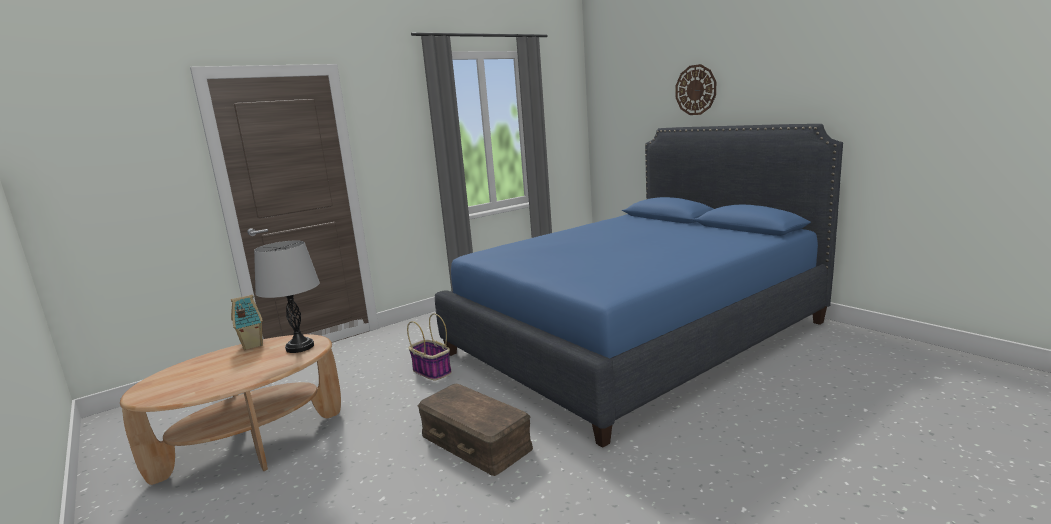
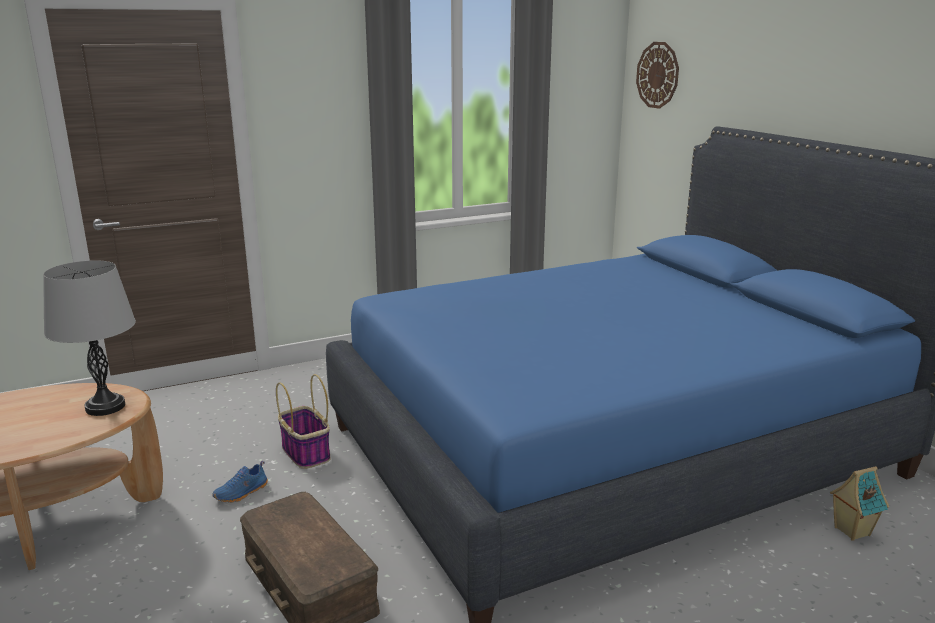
camera: 10 degrees right, 5 degrees up
(251, 345) = (51, 391): toy house -> toy house (851, 531)
(398, 401) = (242, 493): none -> blue shoe
(696, 90) = (780, 74): wall clock -> wall clock (657, 75)

